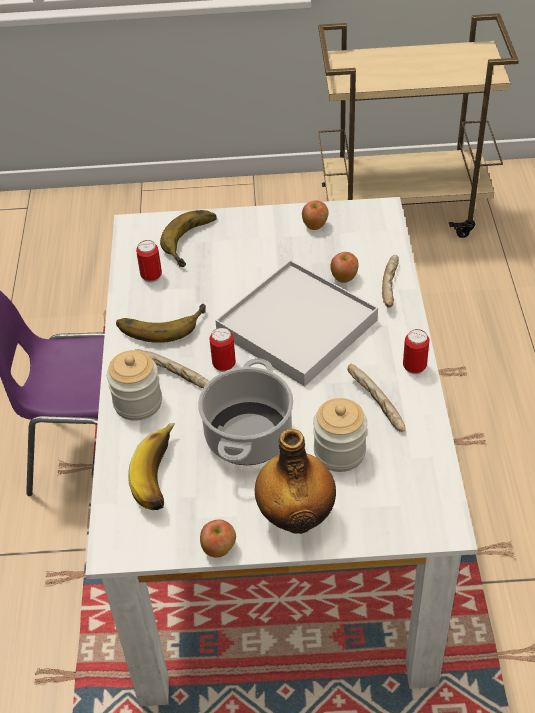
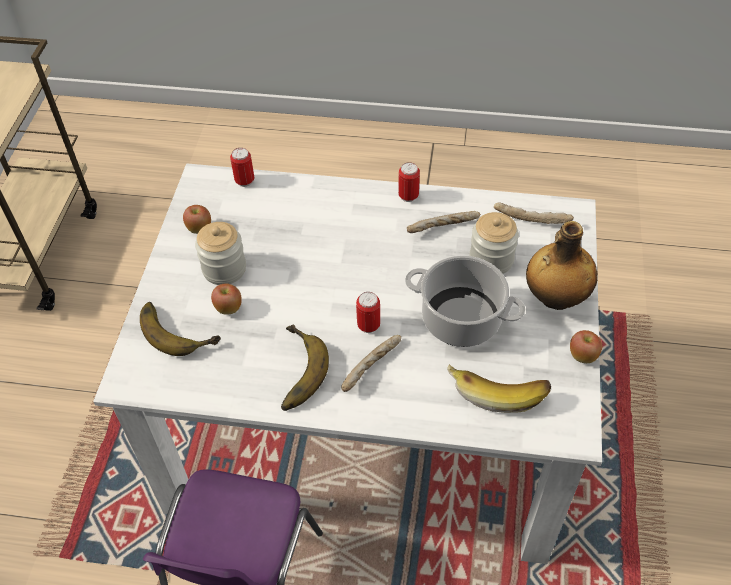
camera: 80 degrees left, 5 degrees up
(138, 402) = (400, 401): jar -> jar (224, 269)
(151, 276) = (218, 373): can -> can (244, 181)
(297, 326) = (335, 264): white tray -> none
(344, 278) = (282, 220): apple -> apple (228, 308)
(391, 287) = (307, 191): bread -> bread (532, 218)

